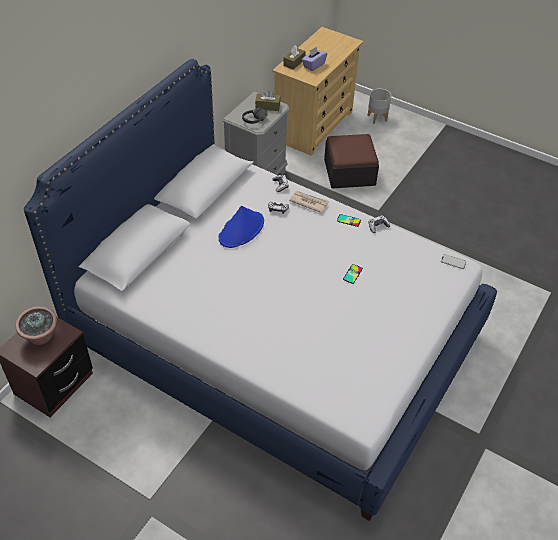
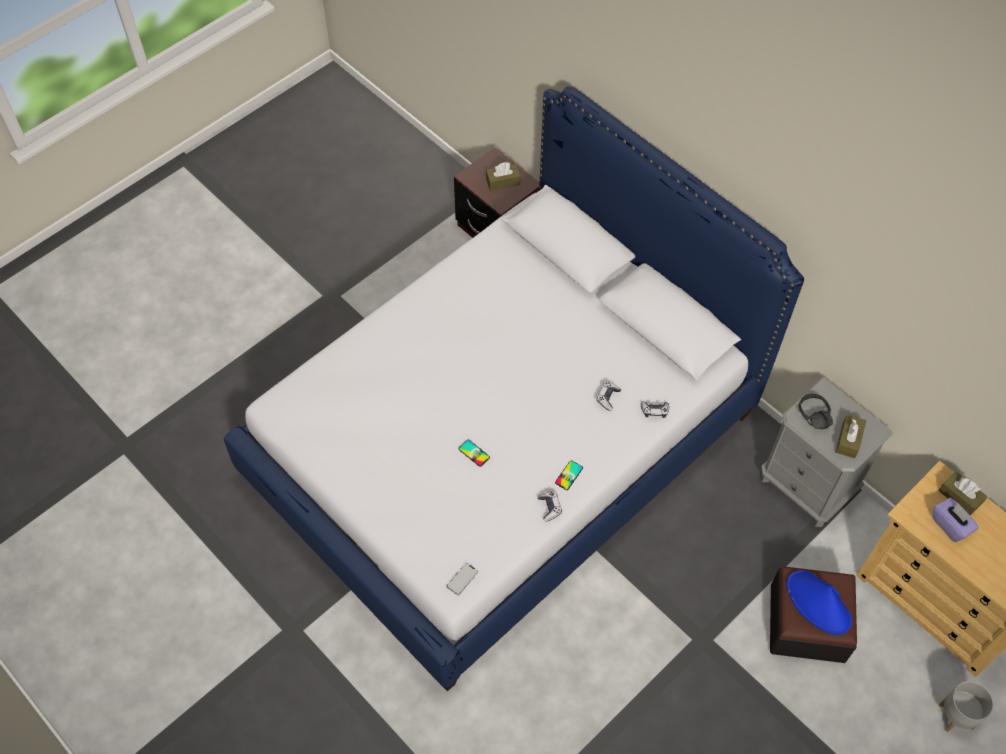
camera: 105 degrees right, 10 degrees up
(41, 337) = (503, 181): potted plant -> brown tissue box
(241, 230) = (579, 351): blue hat -> blue hat (818, 603)
(308, 202) = (614, 436): newspaper -> none

